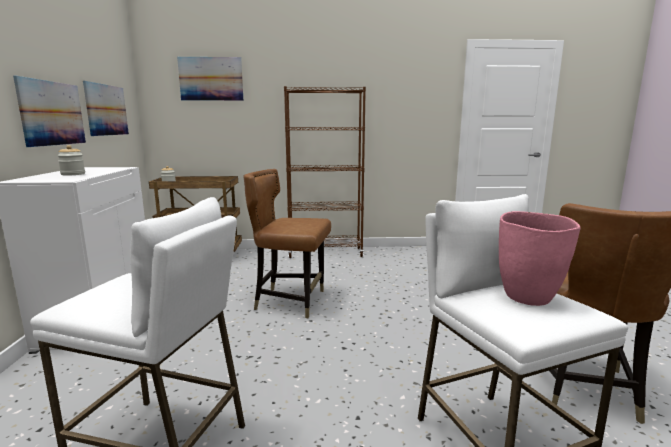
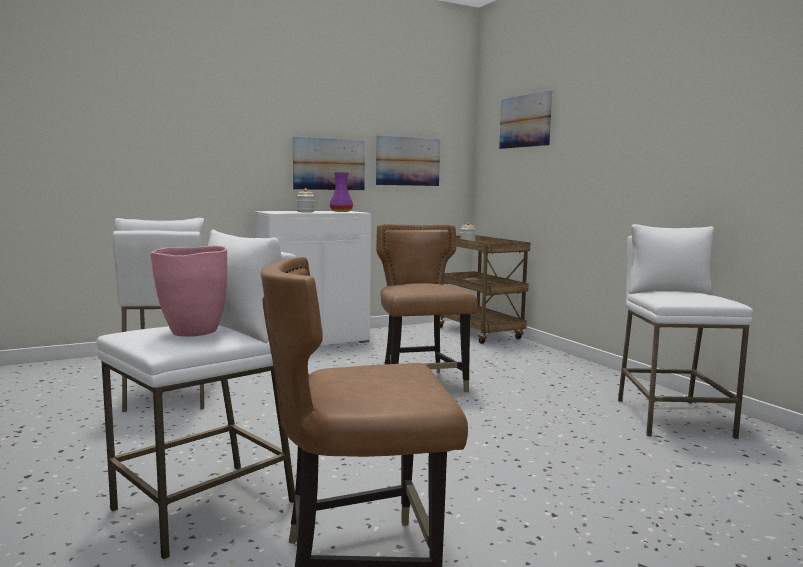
camera: 65 degrees right, 5 degrees down
(92, 169) = (340, 211): none -> purple vase
(325, 253) = (594, 374): brown bookcase -> none
(403, 258) = (671, 418): none -> white stool

